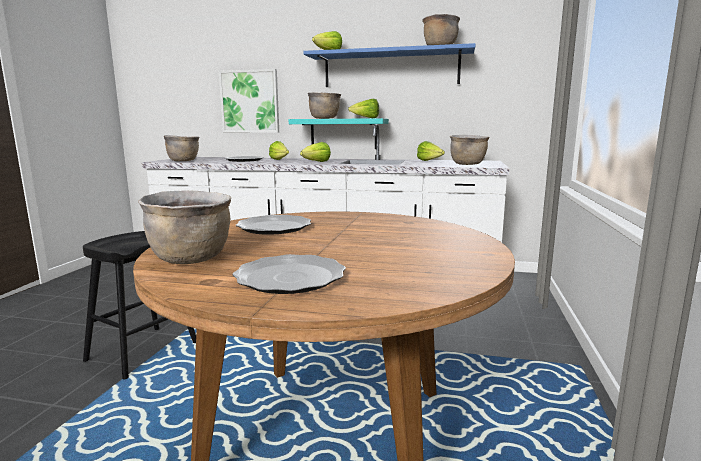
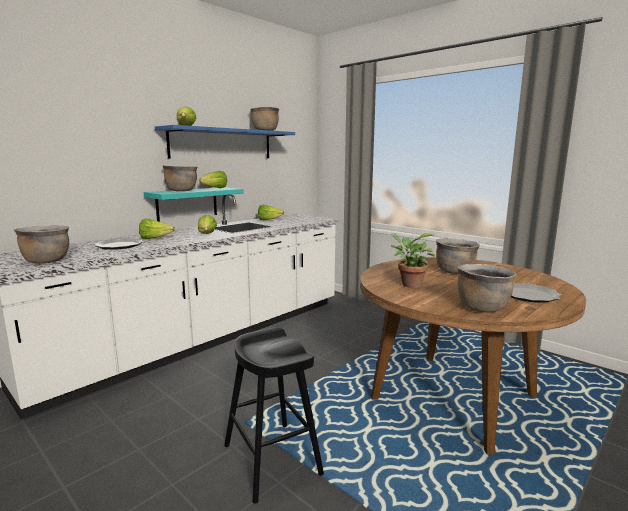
camera: 60 degrees left, 0 degrees up
(250, 101) = (77, 174): picture -> none
(275, 227) = (408, 284): plate -> potted plant
(468, 164) = (306, 219): brown cooking pot -> brown cooking pot (454, 271)

